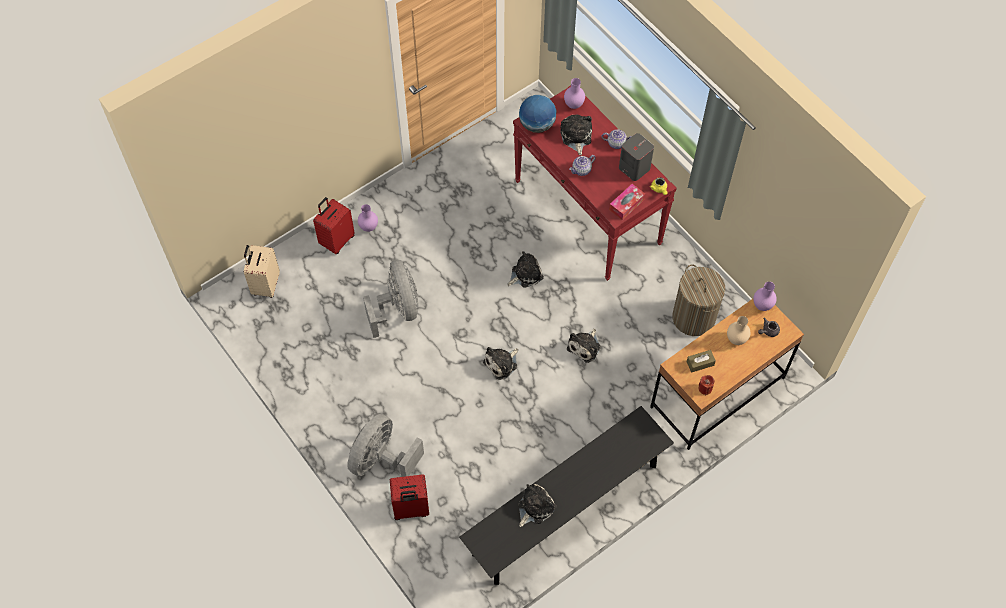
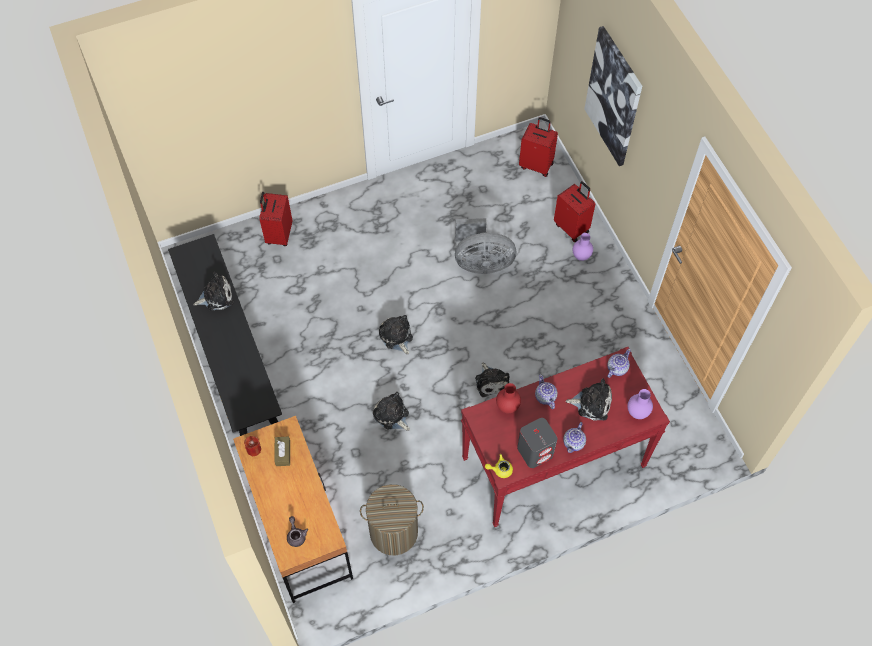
camera: 105 degrees right, 0 degrees up
(265, 285) = (536, 165): beige suitcase -> red suitcase
(280, 132) = (614, 97): none -> picture
(381, 459) = (332, 222): grey fan -> none
(534, 507) = (216, 296): plush toy -> plush toy turned 75 degrees counterclockwise
(537, 125) = (616, 368): globe -> teapot
(601, 195) = (508, 407): none -> red vase
(626, 205) = (488, 429): tissue box -> none
(735, 340) = (297, 498): beige vase -> none
(762, 306) = (328, 540): purple vase -> none

